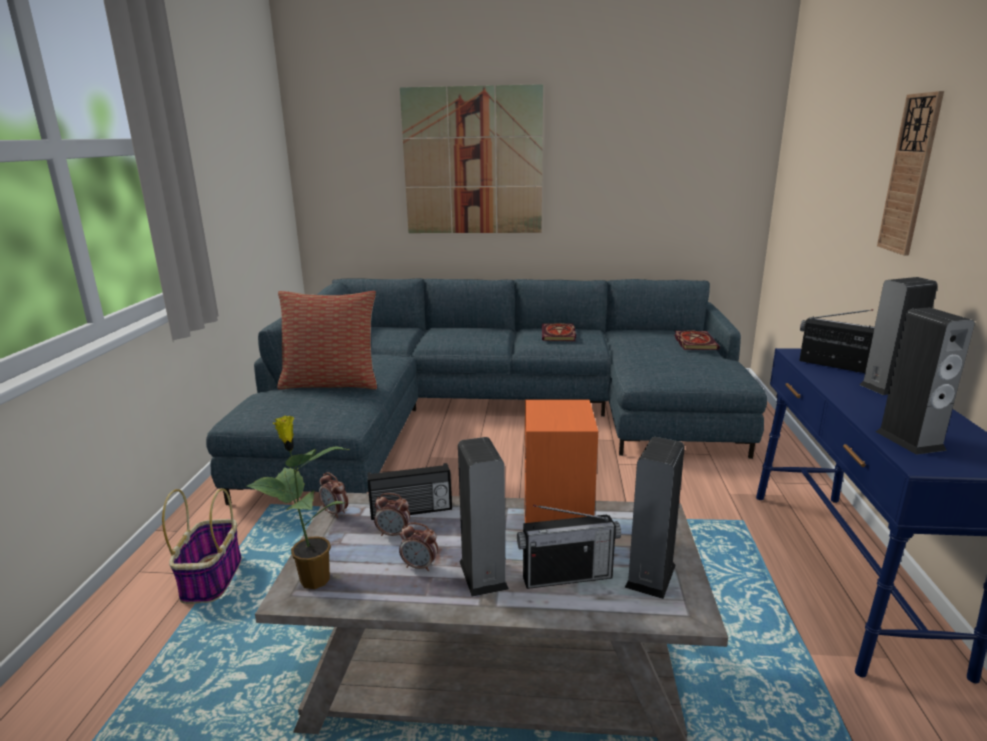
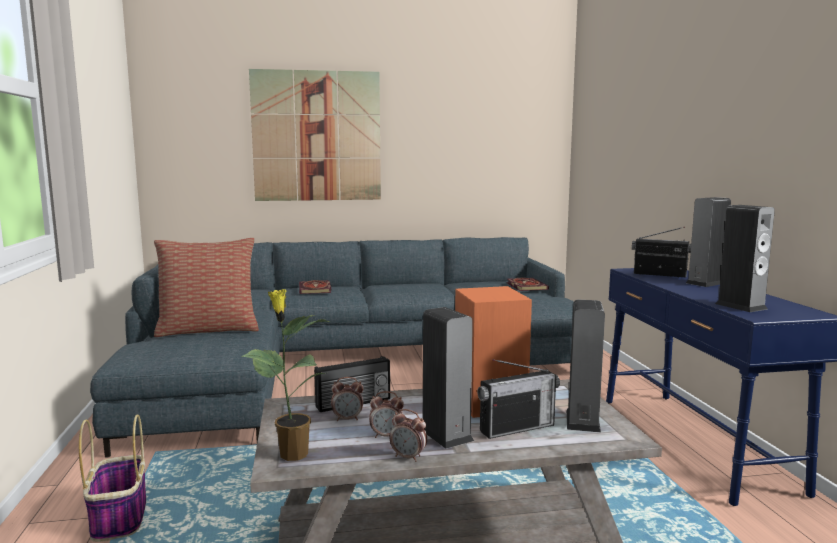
camera: 15 degrees left, 10 degrees down
(335, 513) = (281, 411): alarm clock -> alarm clock (408, 457)
(559, 335) = (407, 287): book -> book (315, 289)
(910, 175) = (691, 131): wall clock -> none

